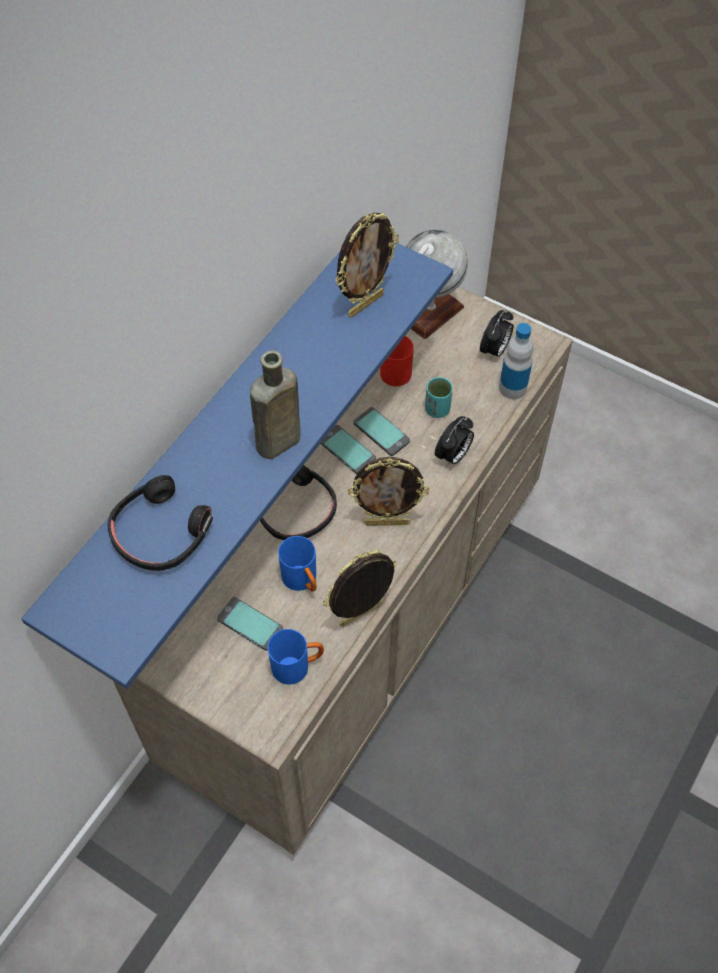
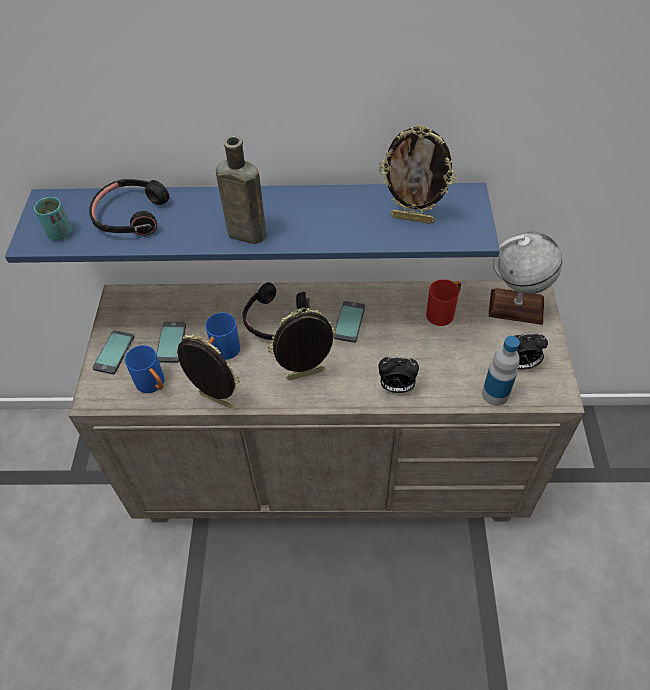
camera: 60 degrees right, 5 degrees down
(381, 432) = (381, 333): phone -> phone (114, 352)
(387, 522) = (306, 376): picture frame -> picture frame turned 105 degrees clockwise
(437, 409) = (430, 356): turquoise cup -> turquoise cup (60, 233)

